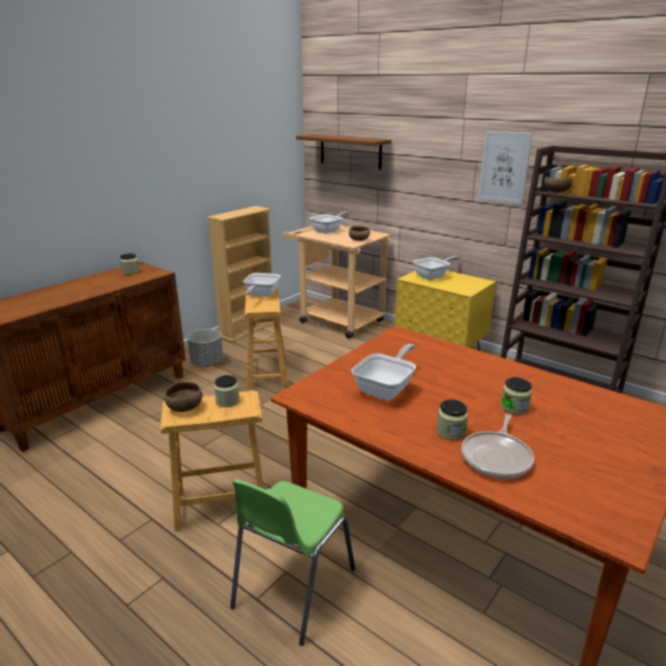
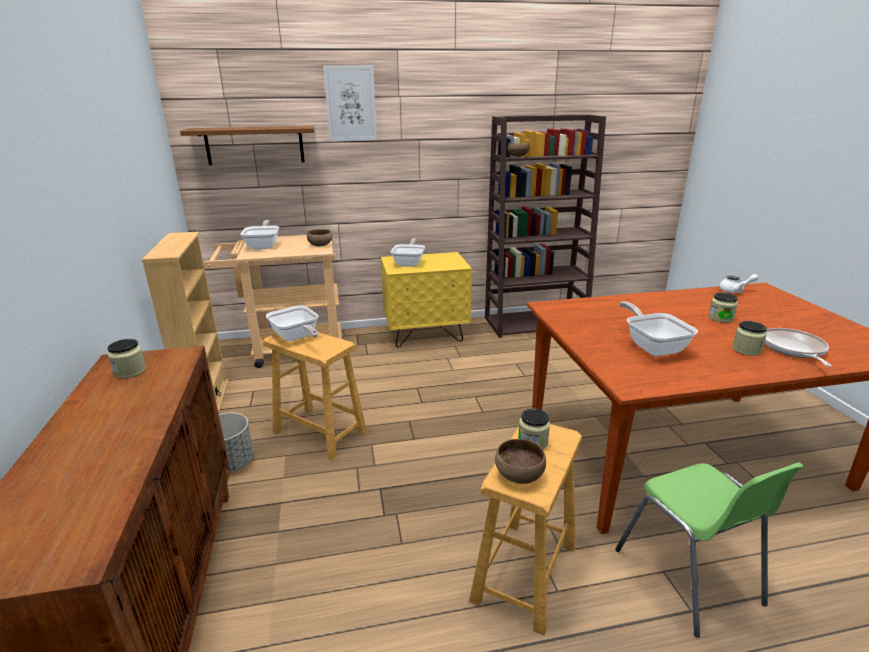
camera: 50 degrees left, 0 degrees up
(497, 457) = (793, 349): frying pan -> frying pan turned 150 degrees counterclockwise
(504, 167) = (449, 142): picture -> picture (350, 104)
(620, 403) = (735, 291): none -> white teapot

